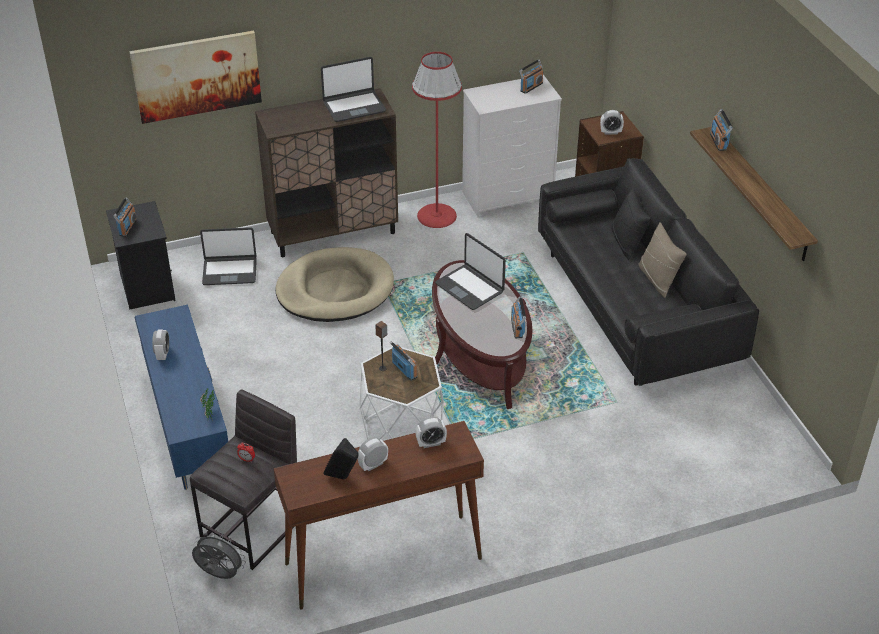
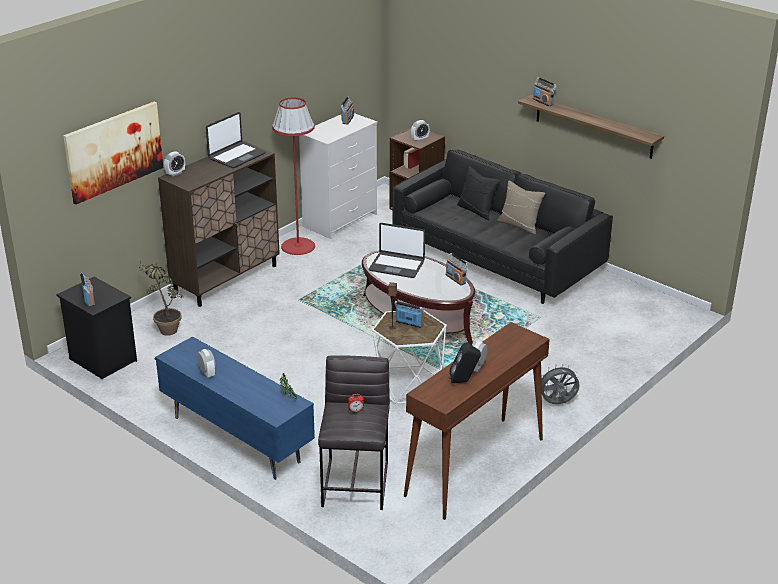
camera: 30 degrees left, 10 degrees down
(219, 575) = (360, 523): grey fan -> grey fan (557, 403)
(229, 271) = (164, 328): laptop -> potted plant
(335, 290) = (265, 314): beige dog bed -> none
(431, 443) = (503, 341): alarm clock -> alarm clock (175, 173)

